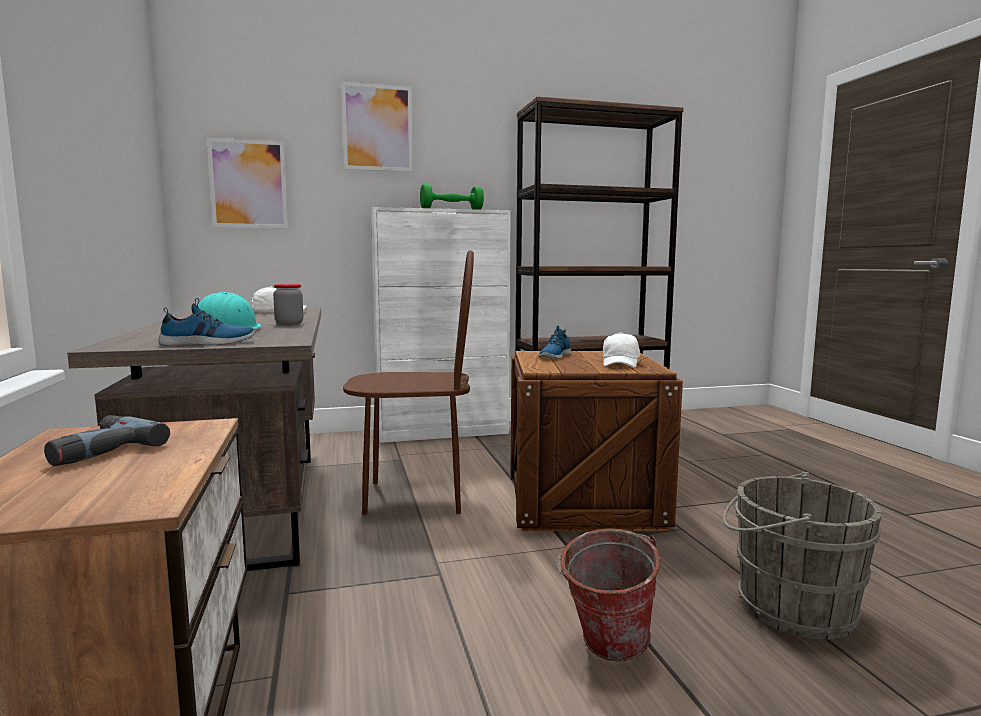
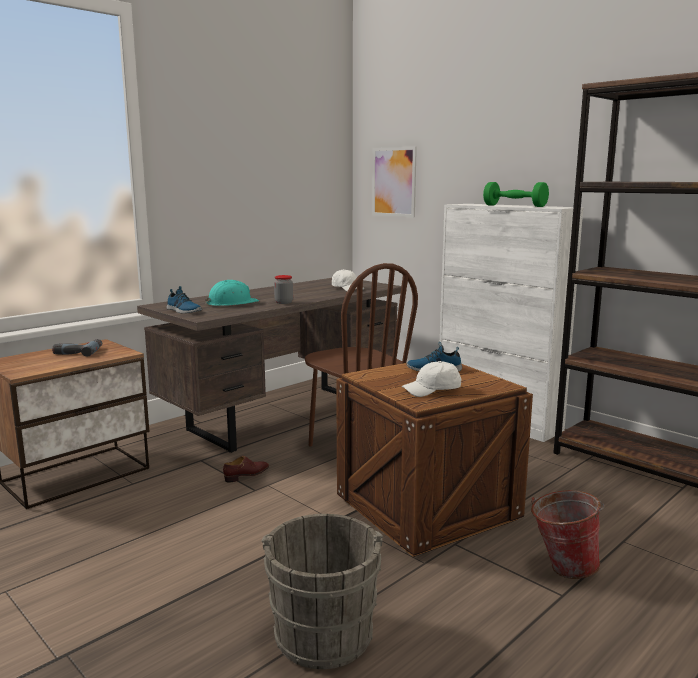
camera: 60 degrees right, 5 degrees up
(377, 128) = (482, 126): picture -> none
(389, 569) = (247, 475): none -> brown shoe
(604, 649) = (207, 561): bucket -> bucket (562, 567)

